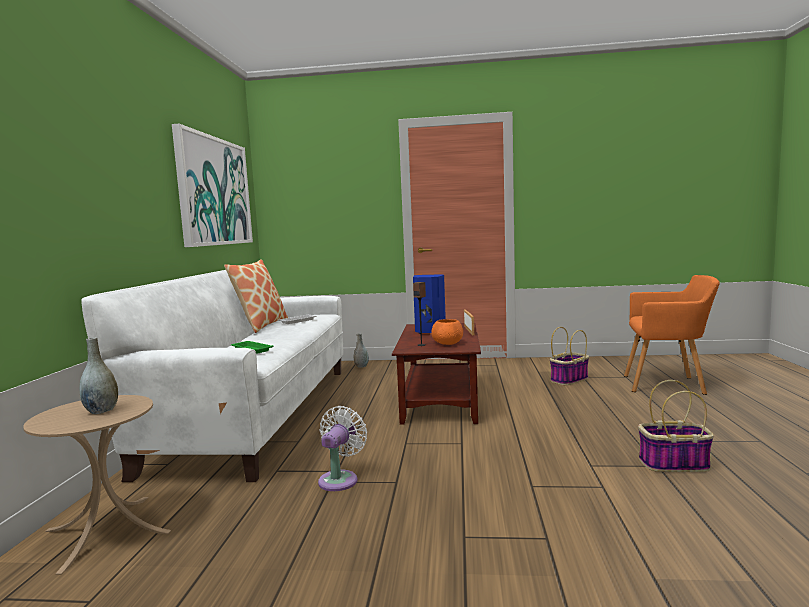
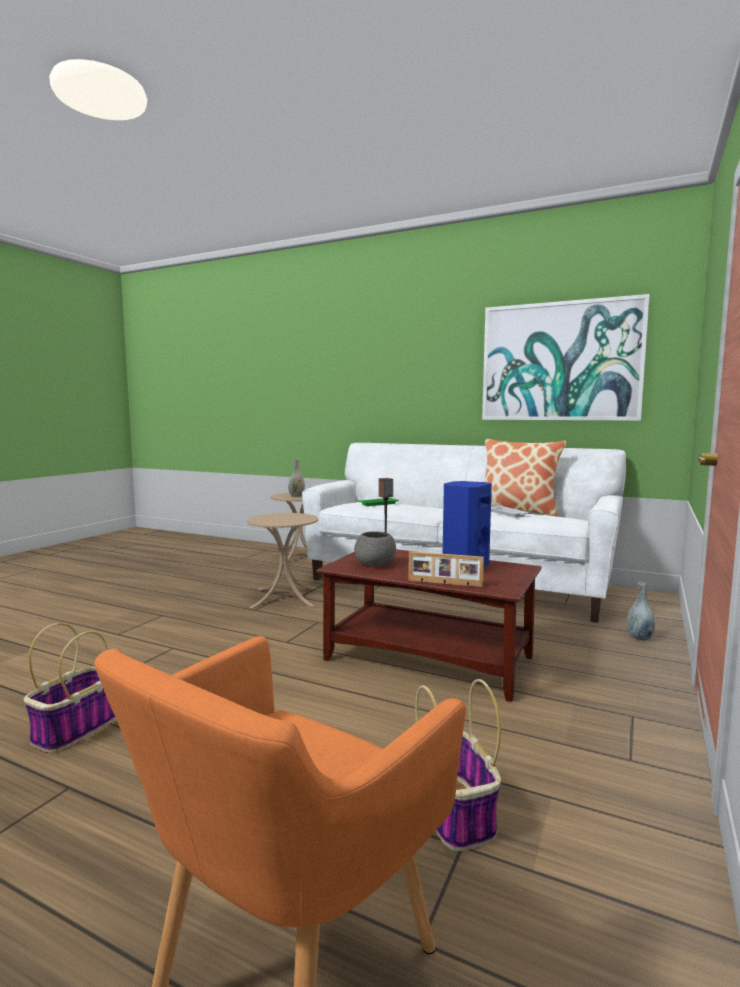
camera: 110 degrees right, 0 degrees up
(340, 479) = (284, 597): white fan -> beige side table
(448, 343) = (375, 564): orange bowl -> grey bowl

